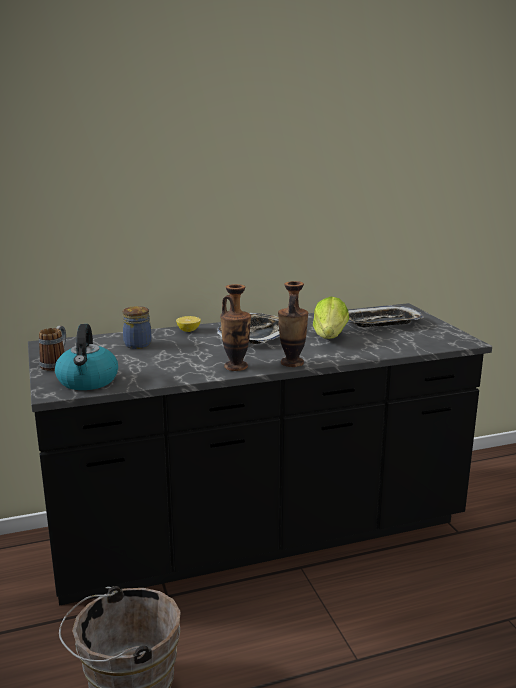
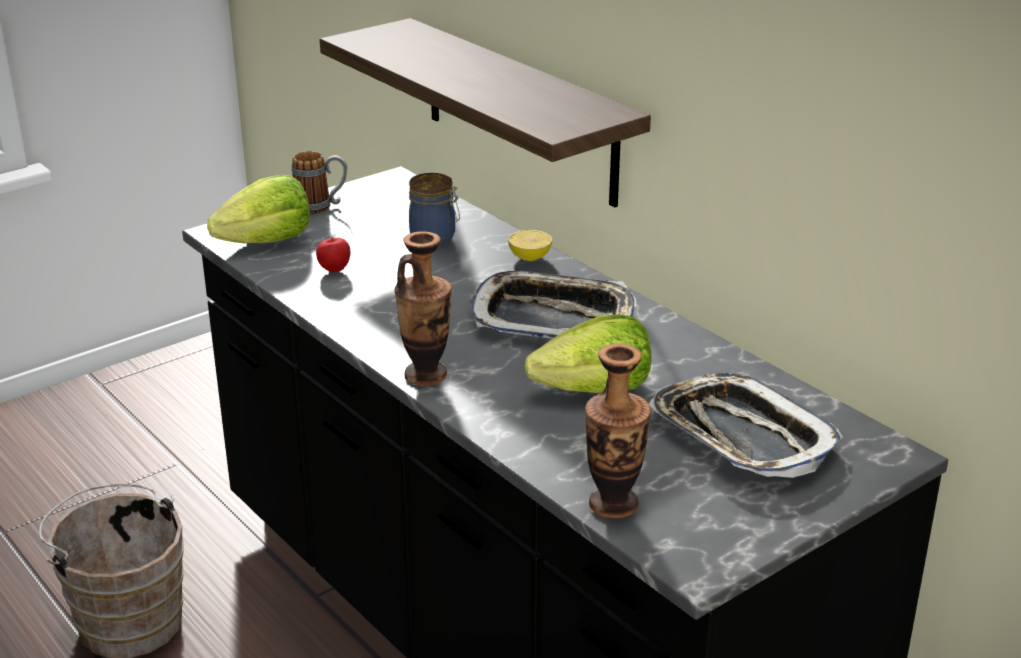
camera: 70 degrees right, 10 degrees up
(88, 381) = (267, 241): kettle -> lettuce
(136, 263) = (519, 111): none -> shelf
(151, 369) = (334, 270): none -> apple
(236, 367) = (379, 331): vase -> vase (613, 504)

